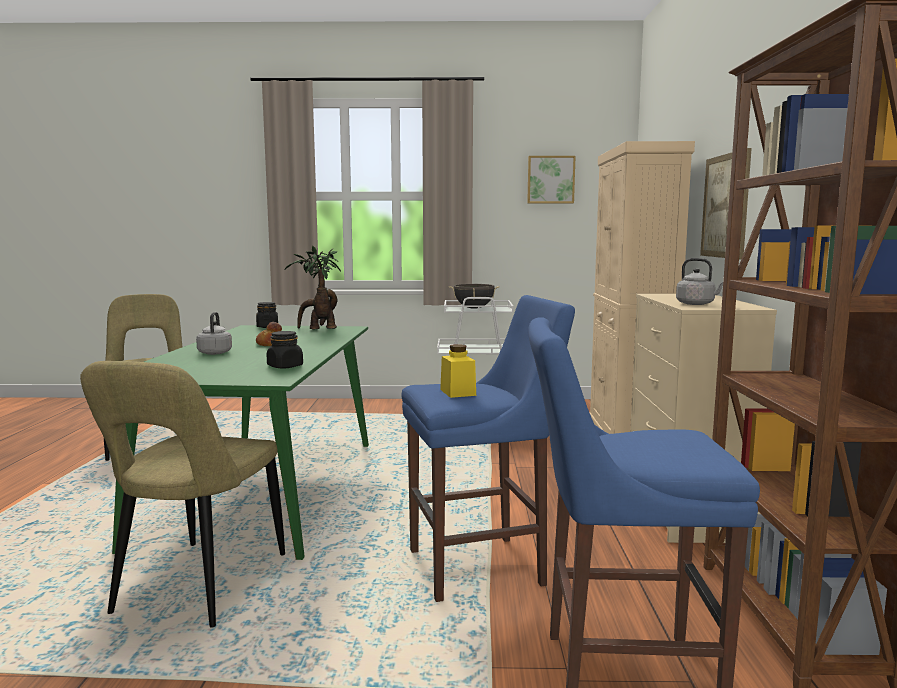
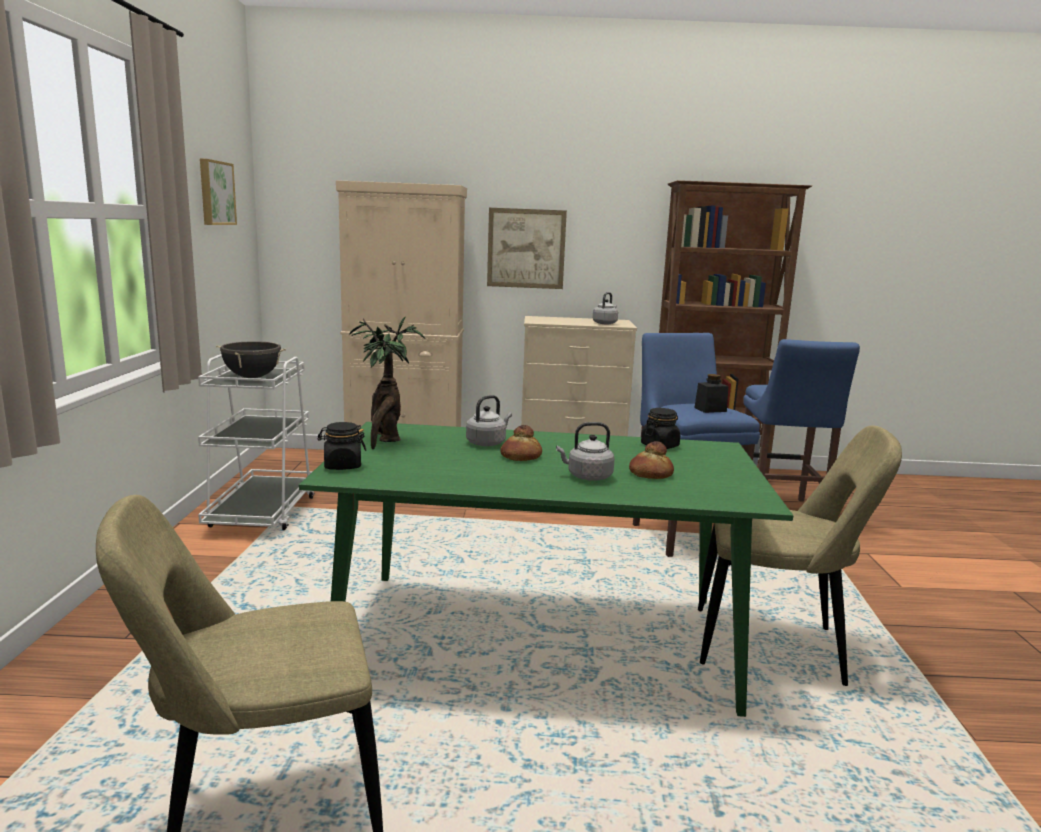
camera: 90 degrees left, 5 degrees up
(210, 362) = (650, 474): none -> bread
(307, 340) = (487, 443): none -> grey kettle
(458, 392) = (710, 409): yellow jar -> black jar

